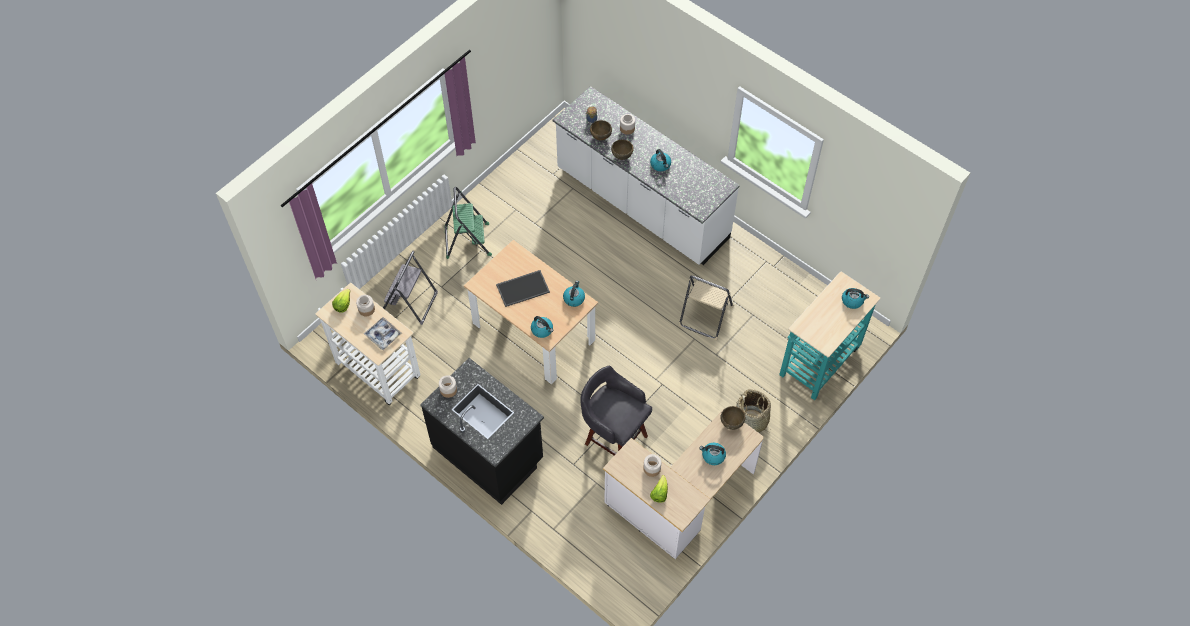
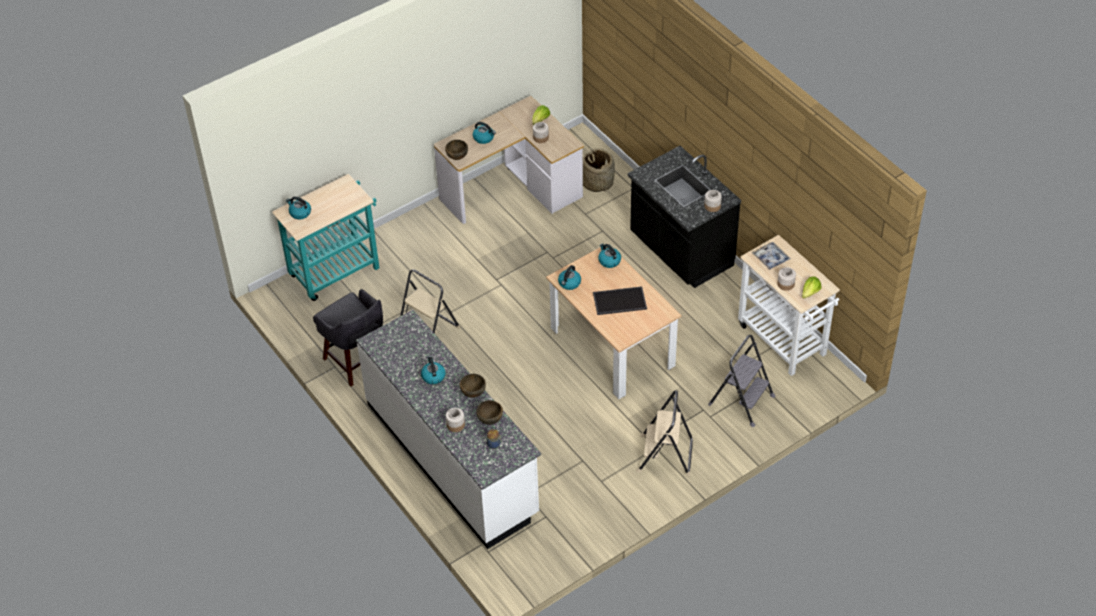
camera: 165 degrees left, 10 degrees down
(465, 240) = (667, 455): green step ladder -> beige step ladder
(614, 438) = (558, 244): grey stool -> grey stool (356, 363)
(751, 420) = (424, 236): basket -> basket (597, 182)

